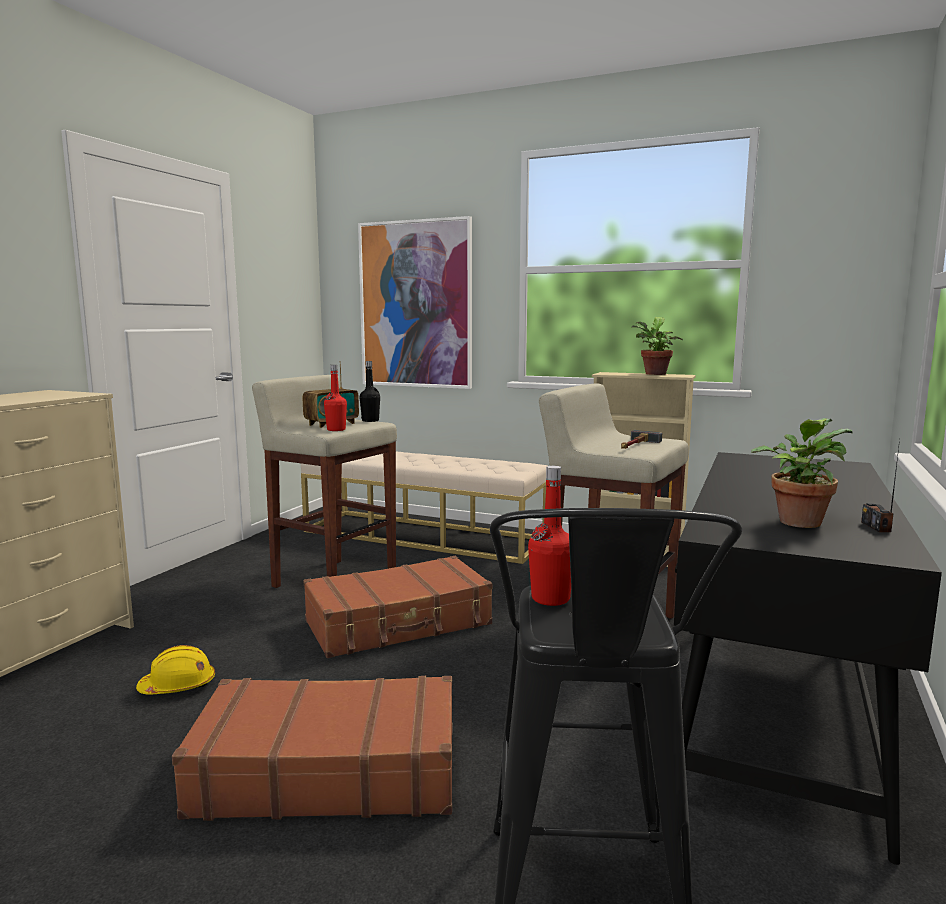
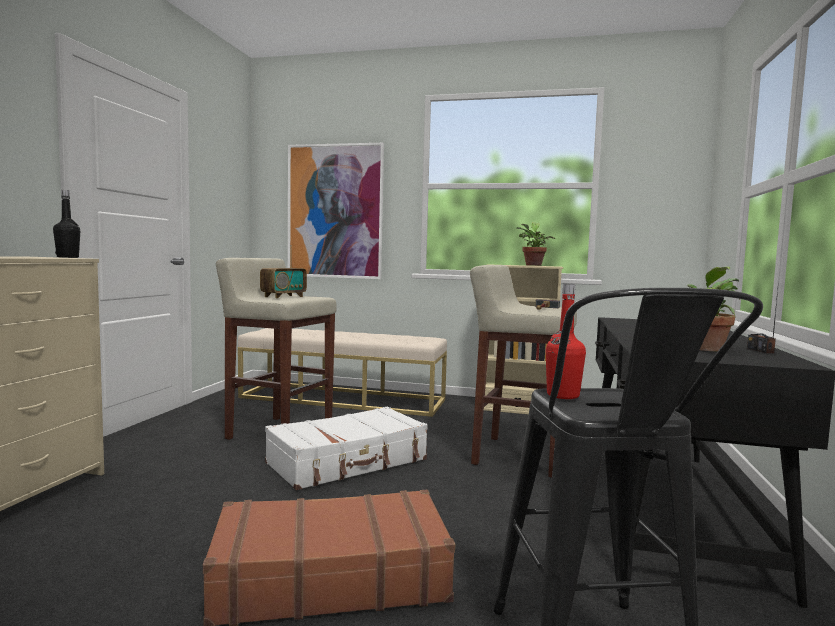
camera: 10 degrees left, 5 degrees down
(178, 686) = (165, 519): yellow hard hat -> none
(336, 430) = (291, 299): red bottle -> none
(370, 420) = (313, 296): black bottle -> black bottle (67, 257)
(399, 623) = (348, 462): brown suitcase -> white suitcase

